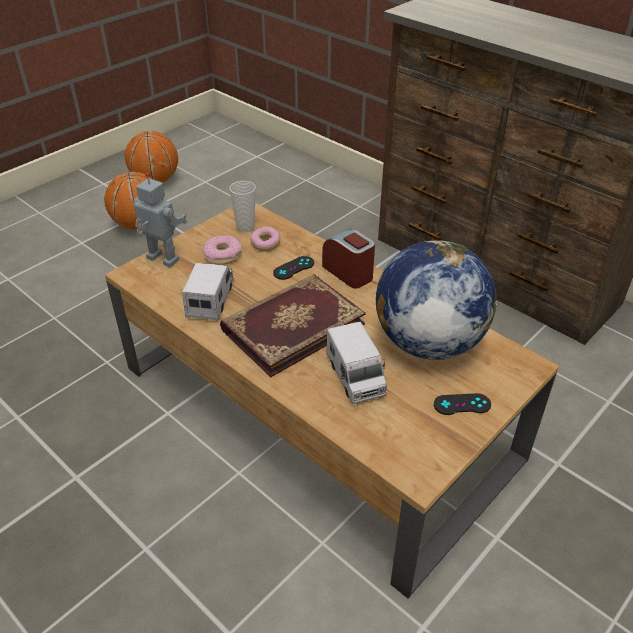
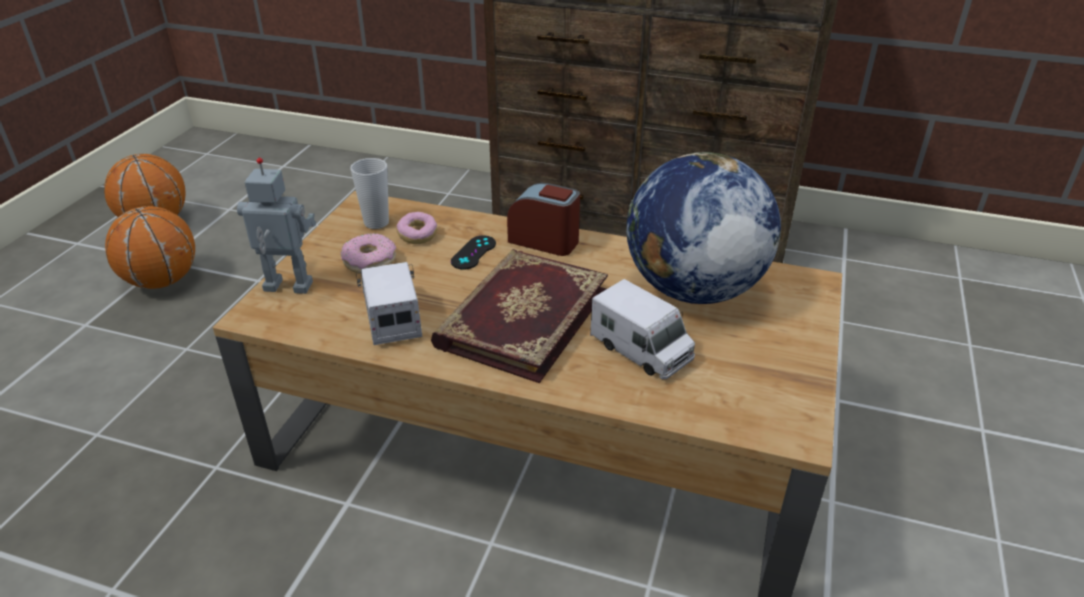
camera: 25 degrees left, 5 degrees down
(462, 404) = (780, 342): black game controller -> none

